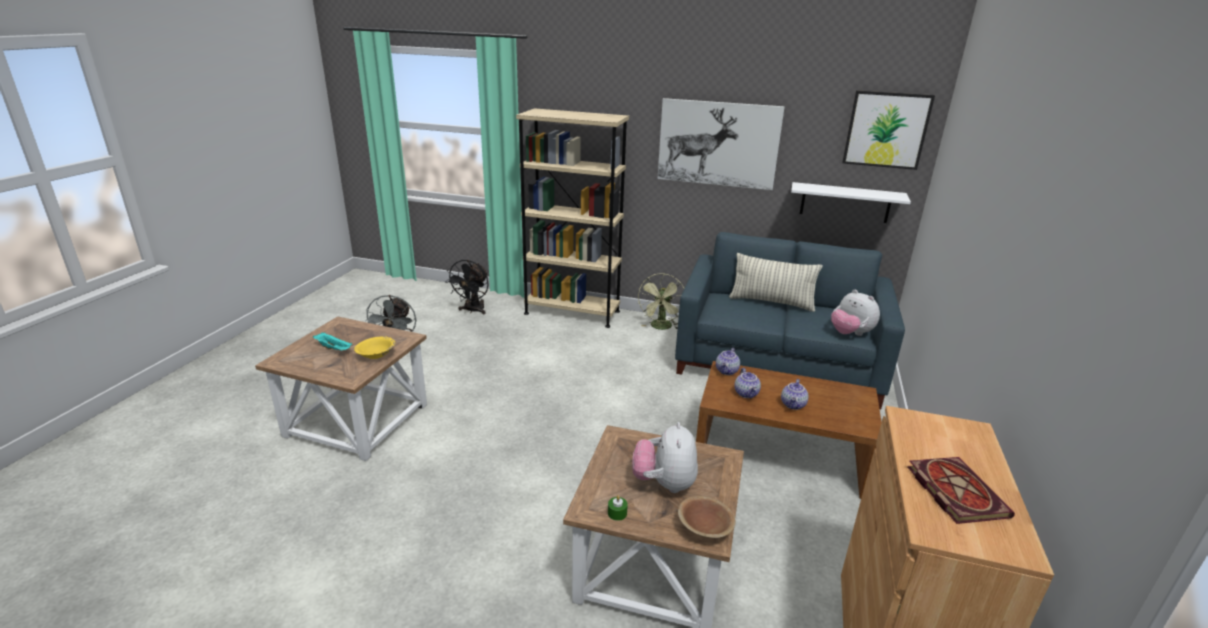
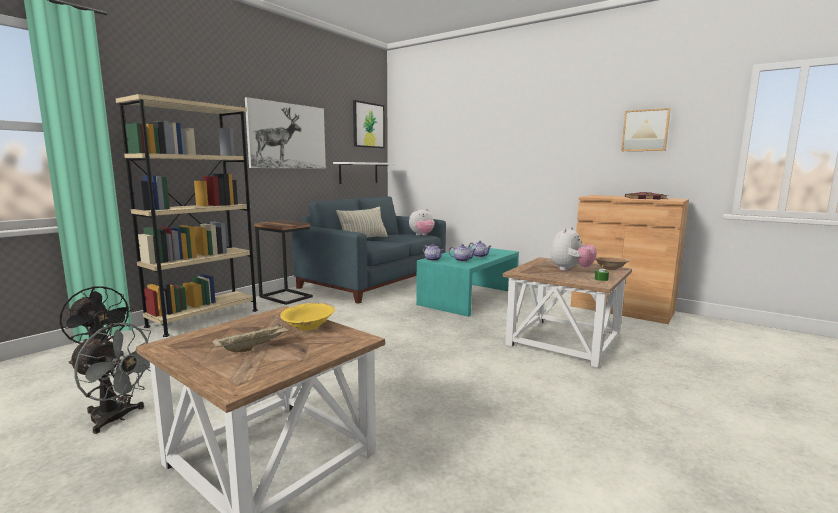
camera: 70 degrees left, 15 degrees down
(334, 348) = (253, 347): turquoise tray -> beige tray
(661, 327) = (286, 297): green fan -> side table
(664, 483) = (571, 270): plush toy -> plush toy turned 75 degrees counterclockwise
(780, 452) = (468, 297): brown coffee table -> turquoise coffee table
(1089, 346) = (645, 130): none -> picture

